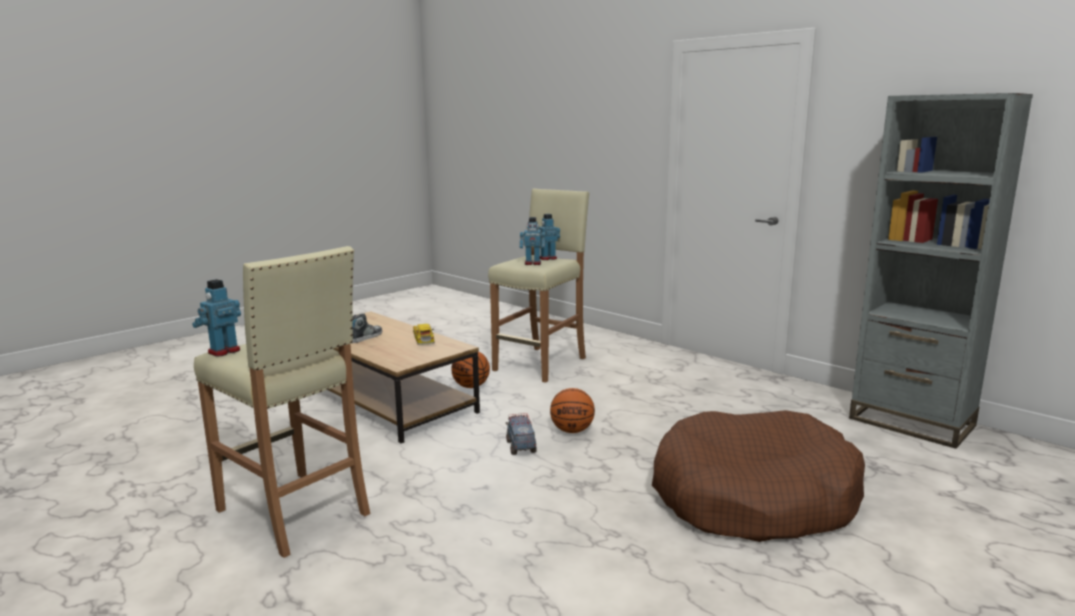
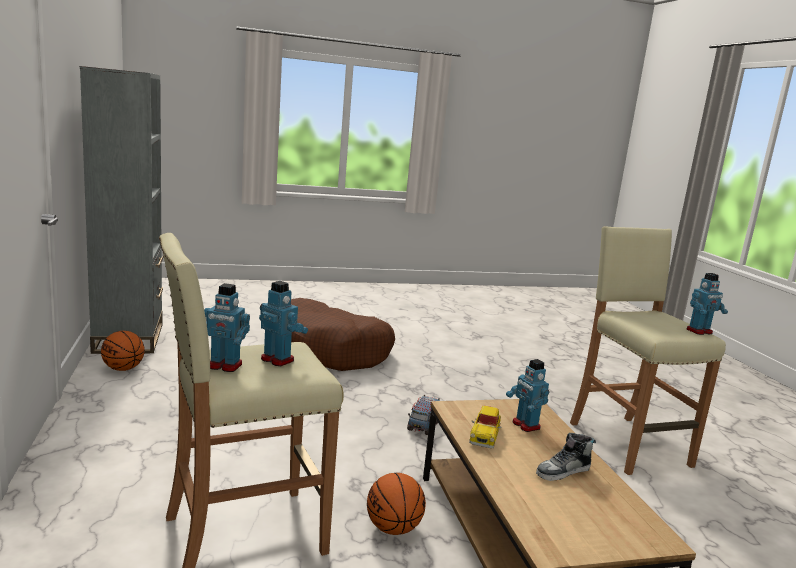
camera: 150 degrees left, 0 degrees up
(399, 351) = (525, 425): none -> toy robot
(572, 430) = (362, 423): basketball -> basketball (123, 369)

